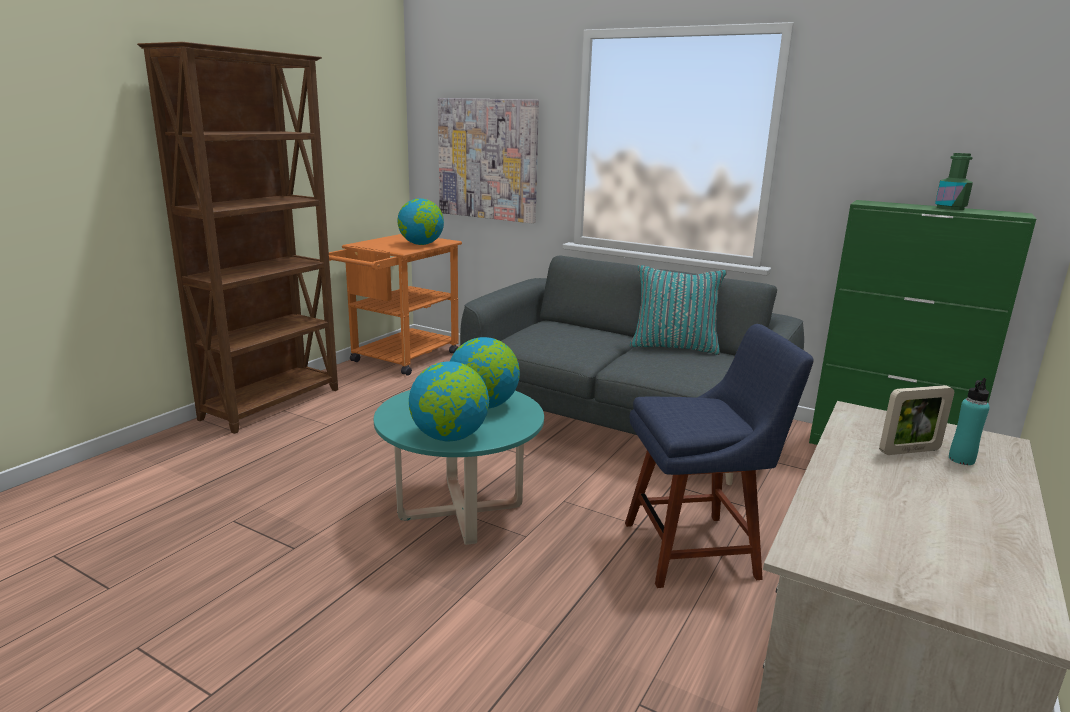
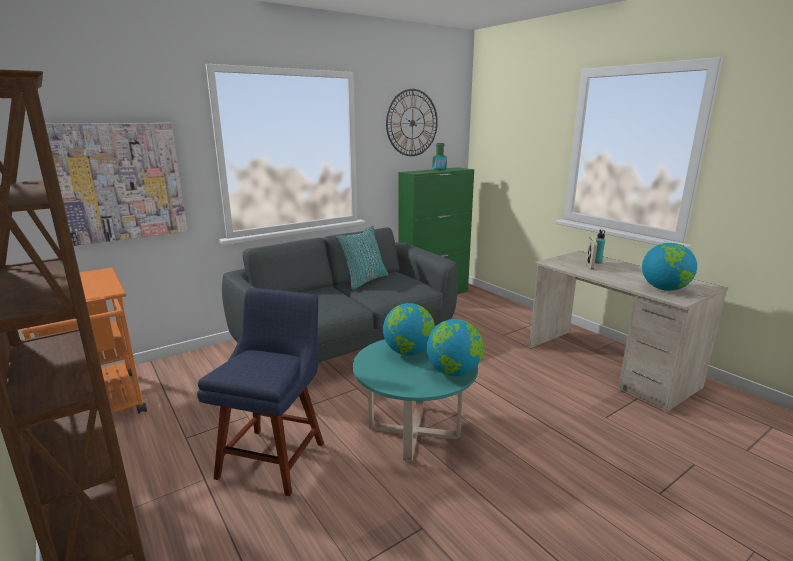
camera: 65 degrees left, 0 degrees up
(421, 244) = (96, 281): globe -> globe (664, 289)
(697, 549) = (493, 366): blue chair -> blue chair (274, 456)
(916, 111) = (412, 123): none -> wall clock

